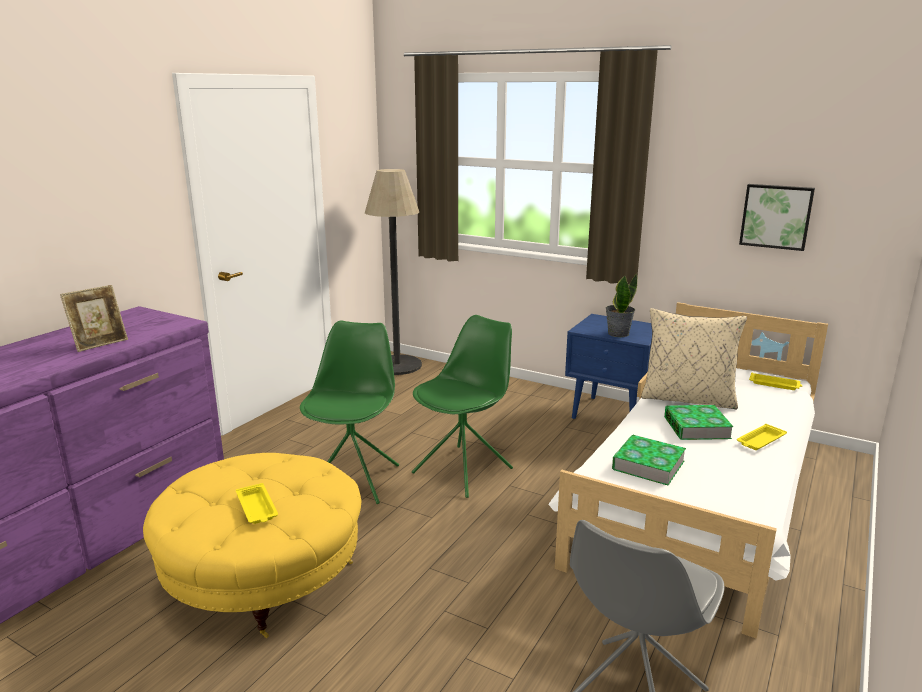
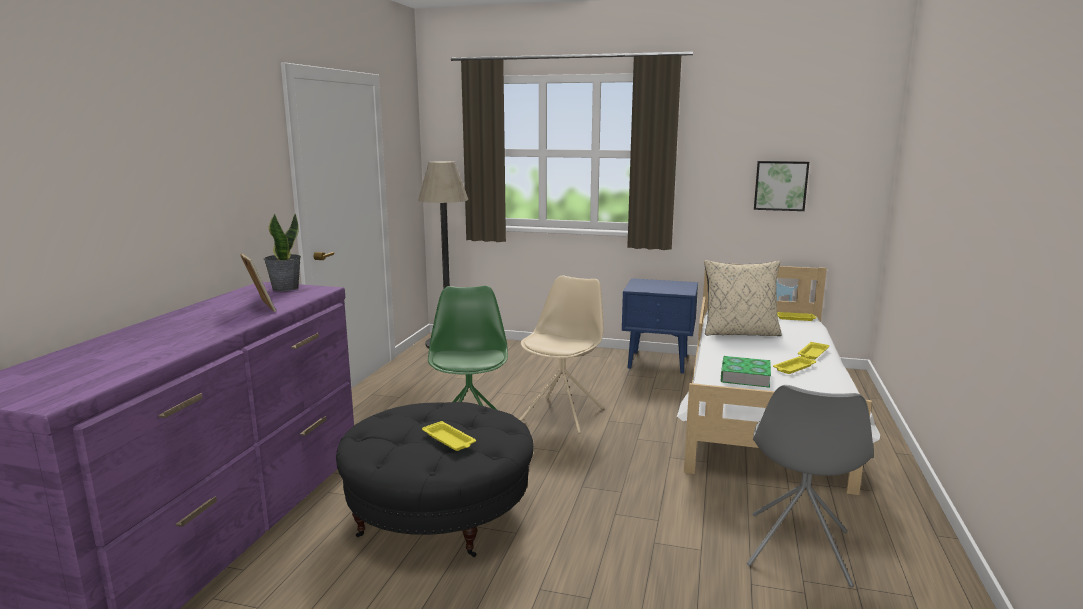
camera: 15 degrees left, 5 degrees down
(100, 343) = (260, 308): picture frame -> picture frame turned 60 degrees counterclockwise
(264, 577) = (439, 514): yellow ottoman -> black ottoman
(464, 470) = (563, 414): green chair -> beige chair
(618, 333) = (664, 289): potted plant -> potted plant (285, 288)
(696, 427) = (761, 350): book -> none
(719, 460) = (793, 368): none -> yellow tray

